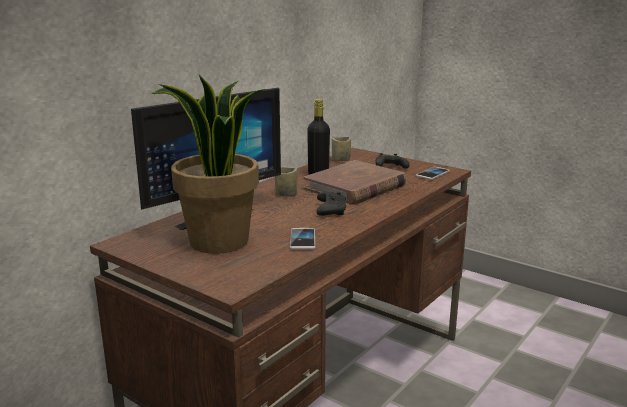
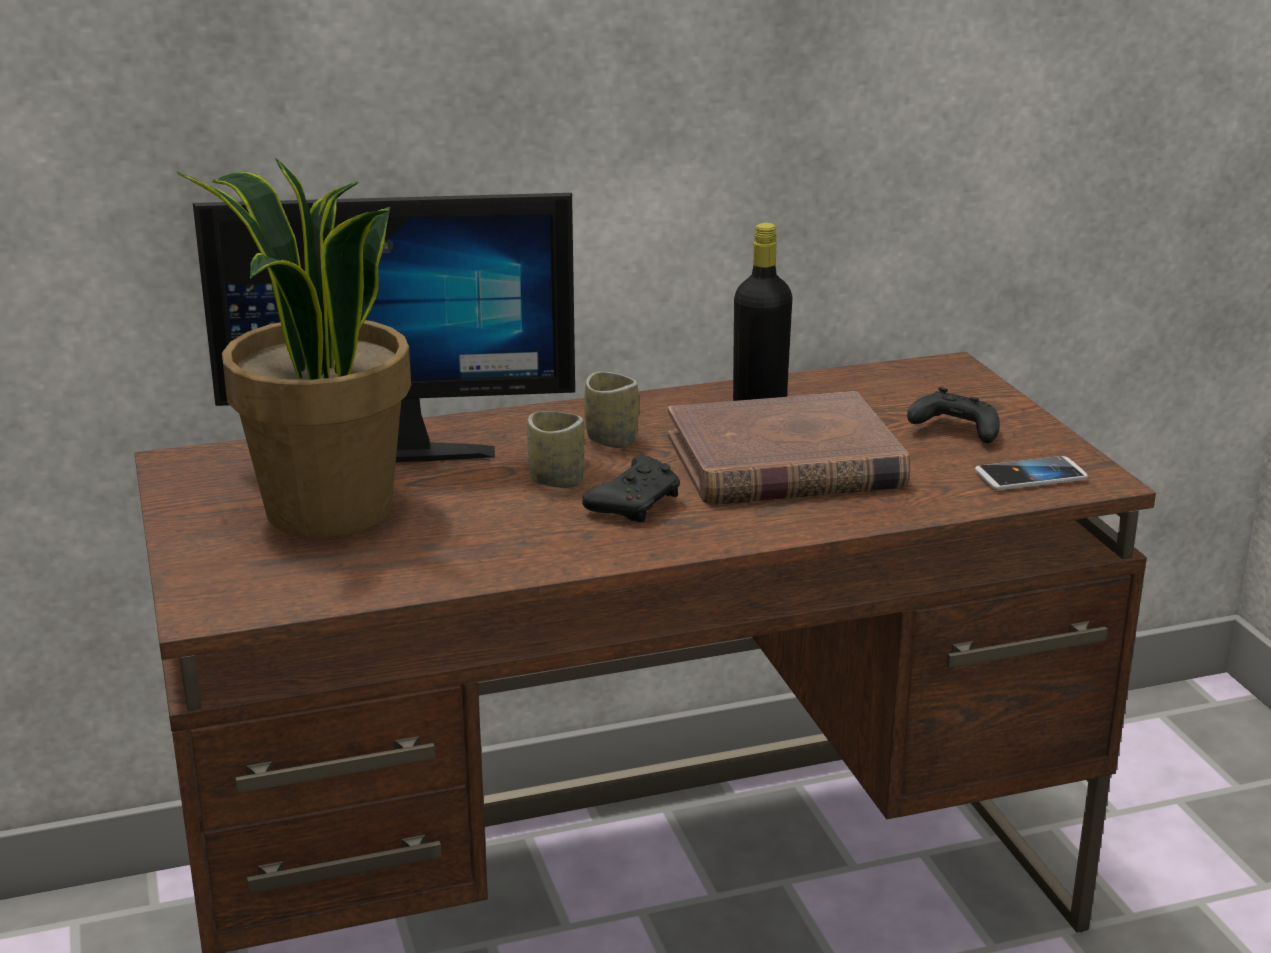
camera: 35 degrees right, 5 degrees up
(302, 240) = (474, 554): phone -> none
(341, 160) = (874, 381): cup -> cup (556, 481)

